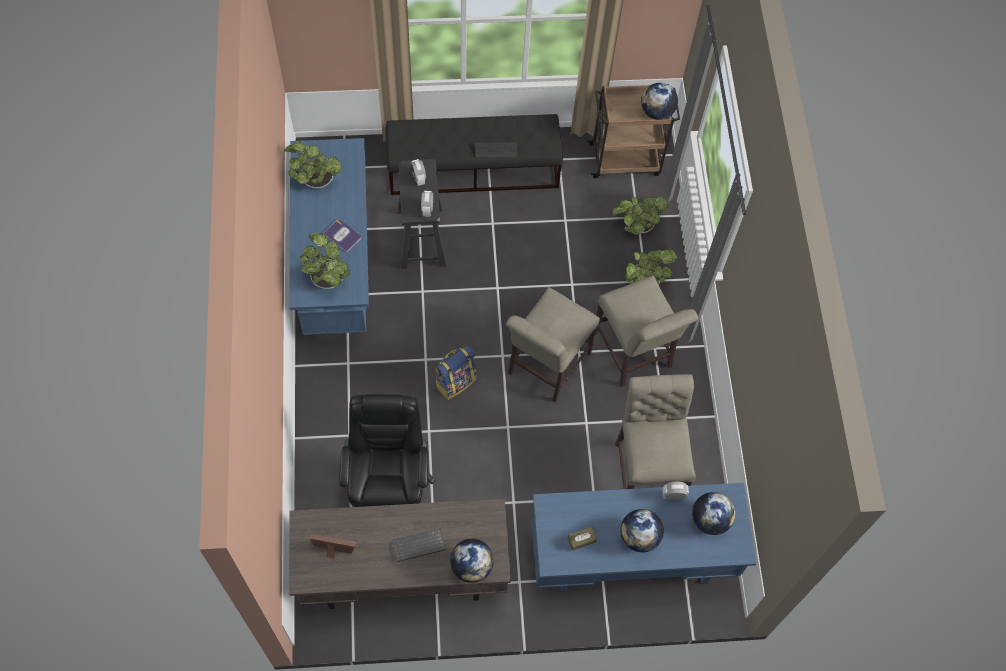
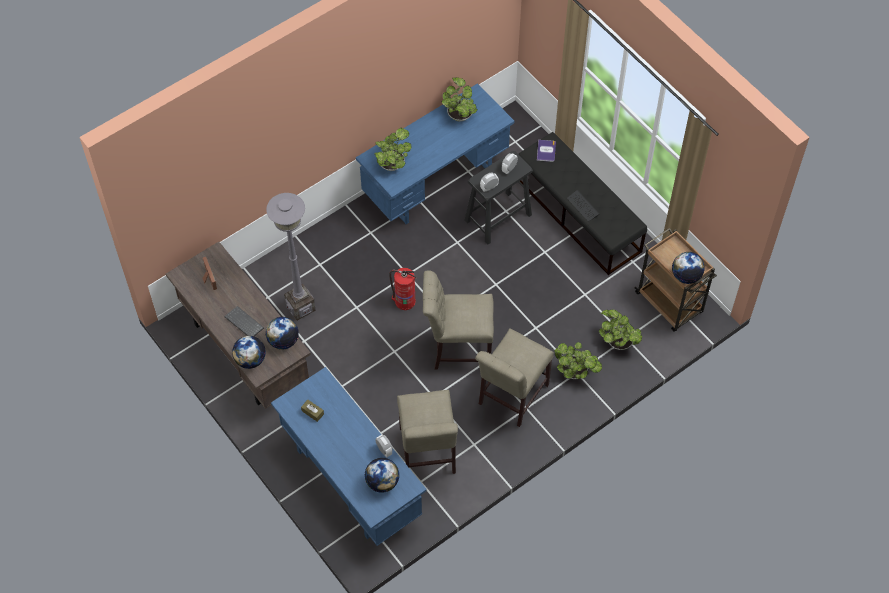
camera: 60 degrees right, 5 degrees down
(342, 236) = (430, 153): book -> book (546, 151)
(389, 485) = (301, 307): black office chair -> grey floor lamp
(455, 381) = (404, 301): backpack -> fire extinguisher
(639, 537) = (339, 445): globe -> globe (283, 341)
(647, 468) = (427, 454): beige chair -> beige chair turned 120 degrees clockwise

